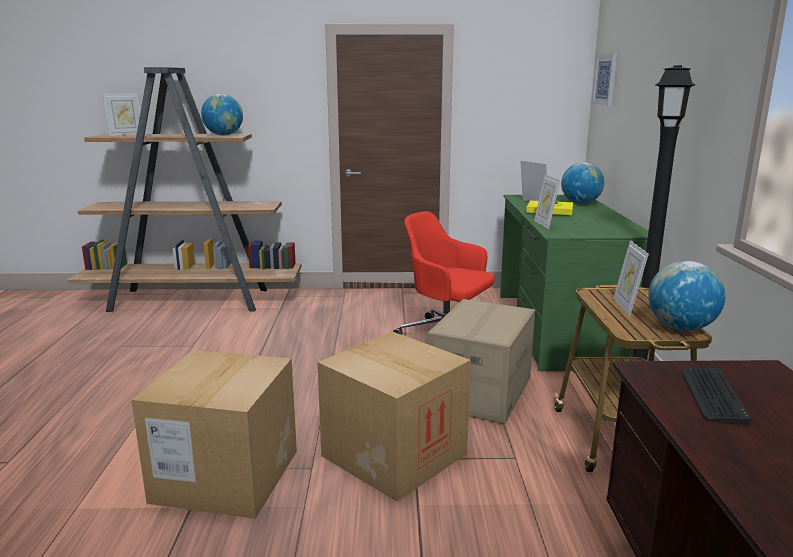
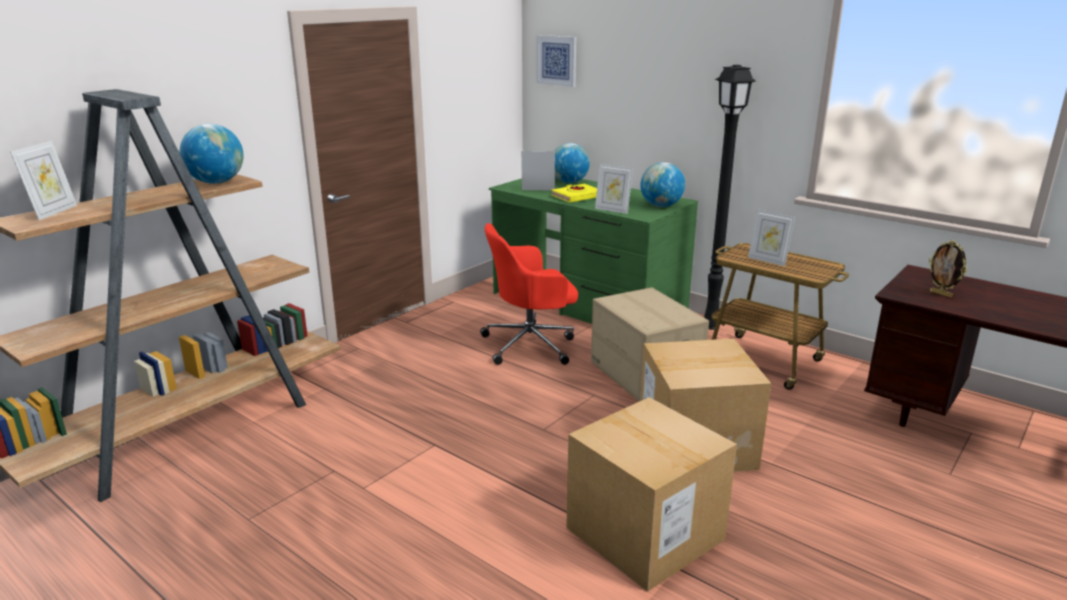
camera: 50 degrees left, 5 degrees up
(681, 327) = (821, 263): globe -> globe (661, 206)
(712, 395) = (941, 294): keyboard -> picture frame

